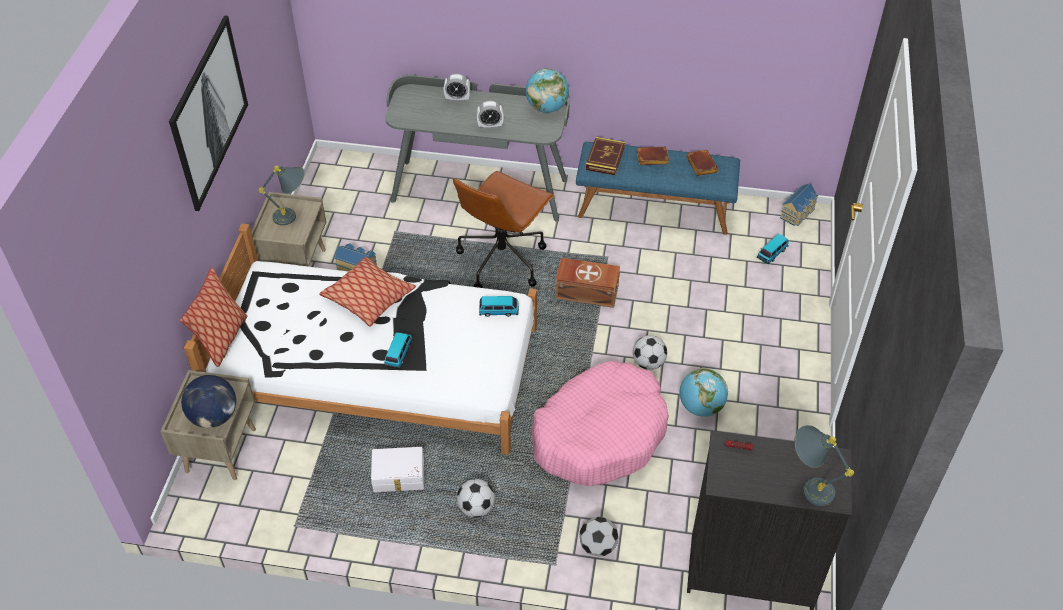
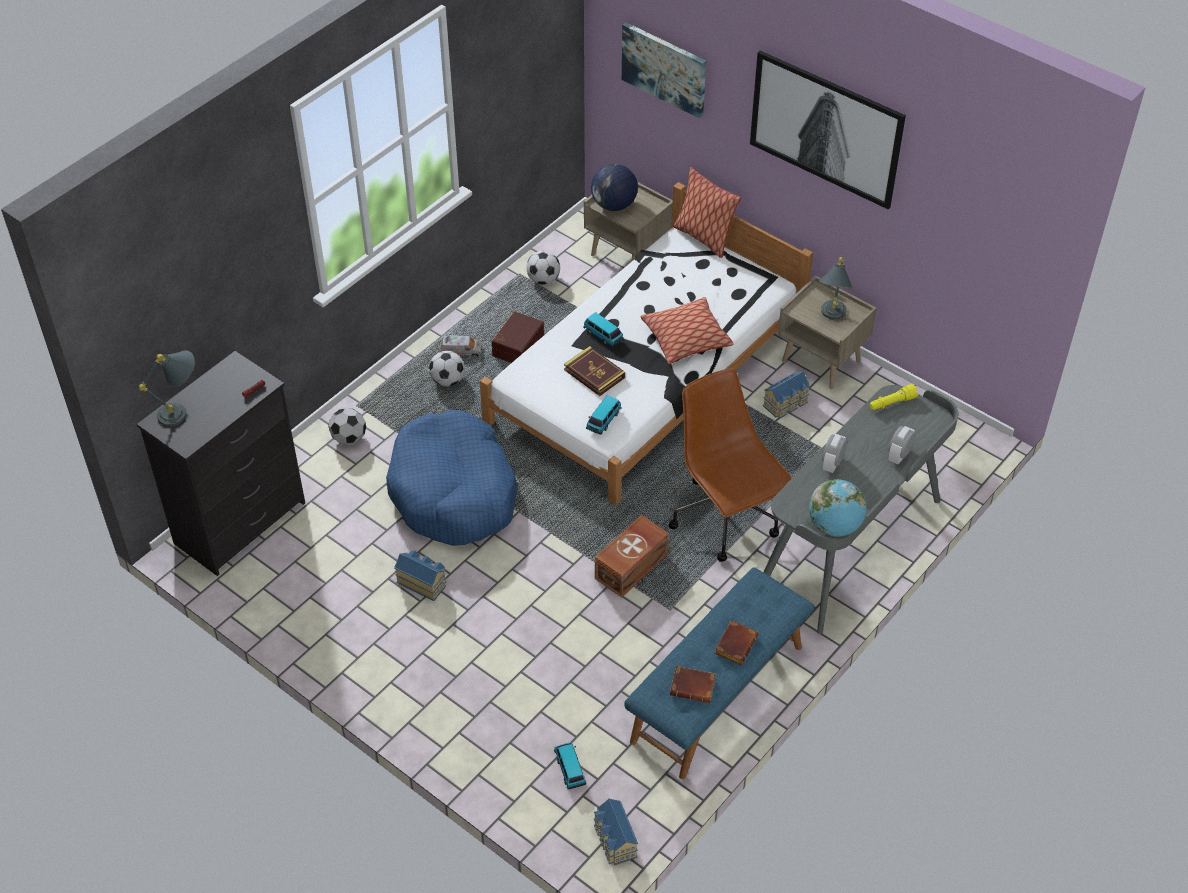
camera: 120 degrees right, 0 degrees up
(136, 274) = (664, 69): none -> picture
(399, 477) = (517, 346): white storage box -> brown storage box
(407, 116) = (891, 403): none -> yellow flashlight
(431, 518) = (461, 351): none -> toy truck
(599, 434) = (454, 492): pink dog bed -> blue dog bed
(605, 158) = (764, 600): book -> book (594, 374)
(648, 363) = (504, 569): football -> football (543, 280)
(700, 407) = (422, 582): globe -> toy house

